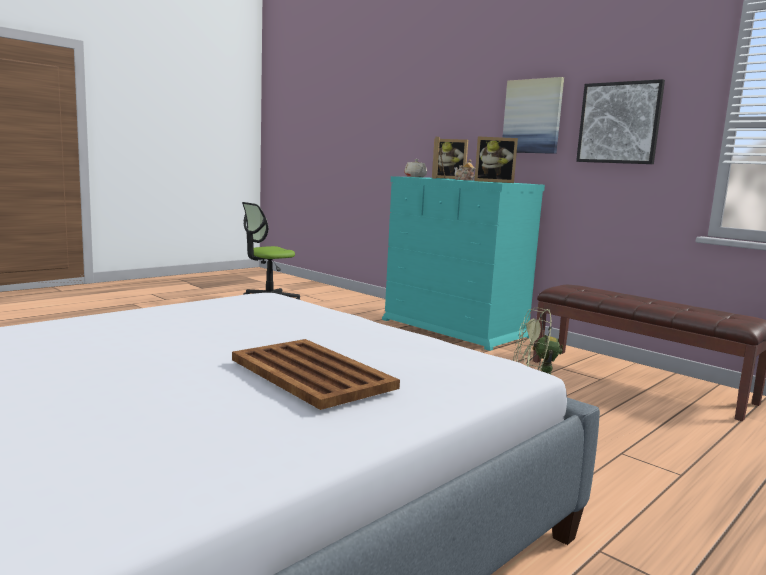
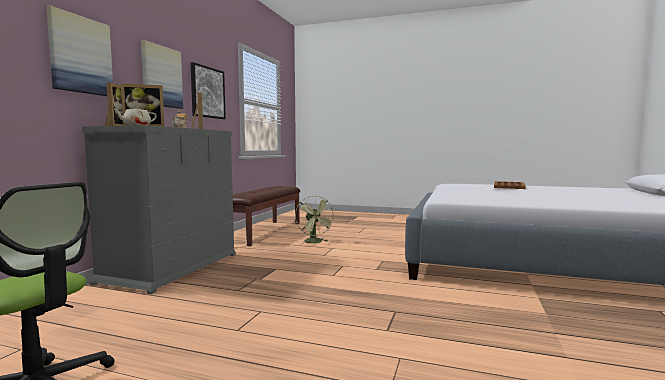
camera: 115 degrees left, 5 degrees down
(449, 116) = (80, 55): none -> picture
(455, 328) = (172, 267): turquoise dresser -> grey dresser

